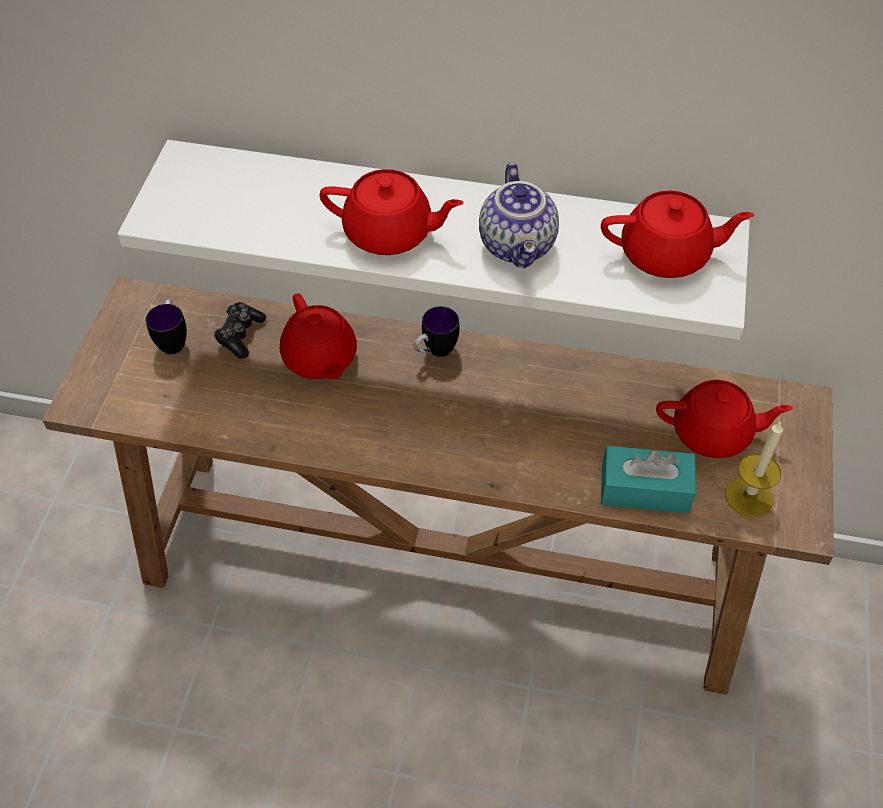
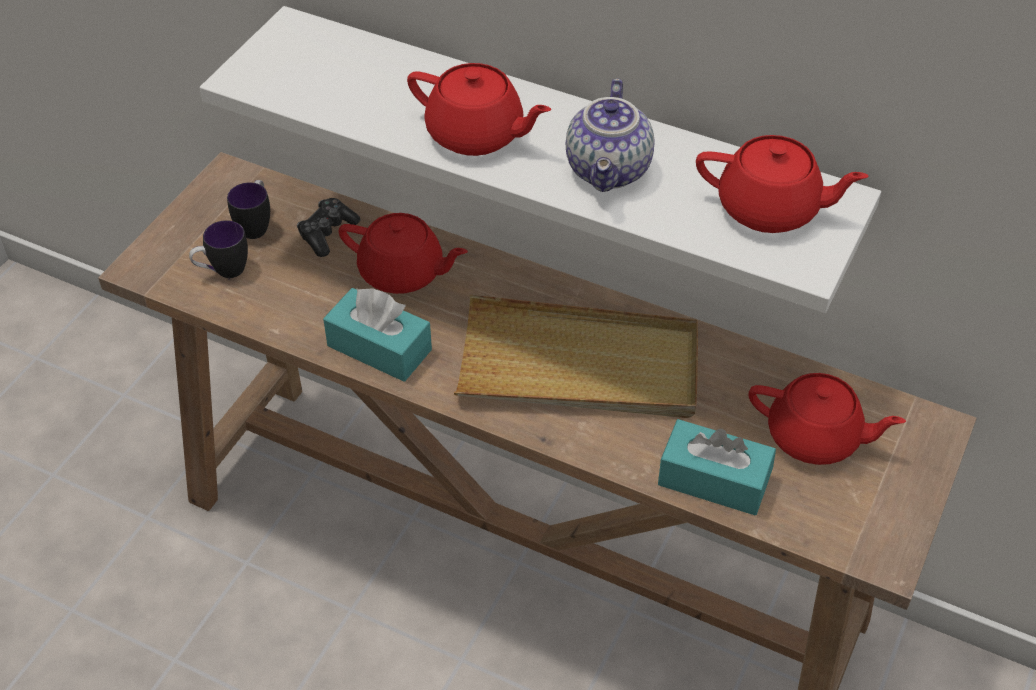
camera: 15 degrees right, 5 degrees down
(320, 359) = (403, 273): red teapot -> red teapot turned 60 degrees counterclockwise
(322, 432) = (379, 348): none -> turquoise tissue box
(435, 352) = (529, 290): mug -> mug (223, 272)
(500, 412) = (579, 366): none -> beige tray
(749, 496) = (833, 513): candle -> none

